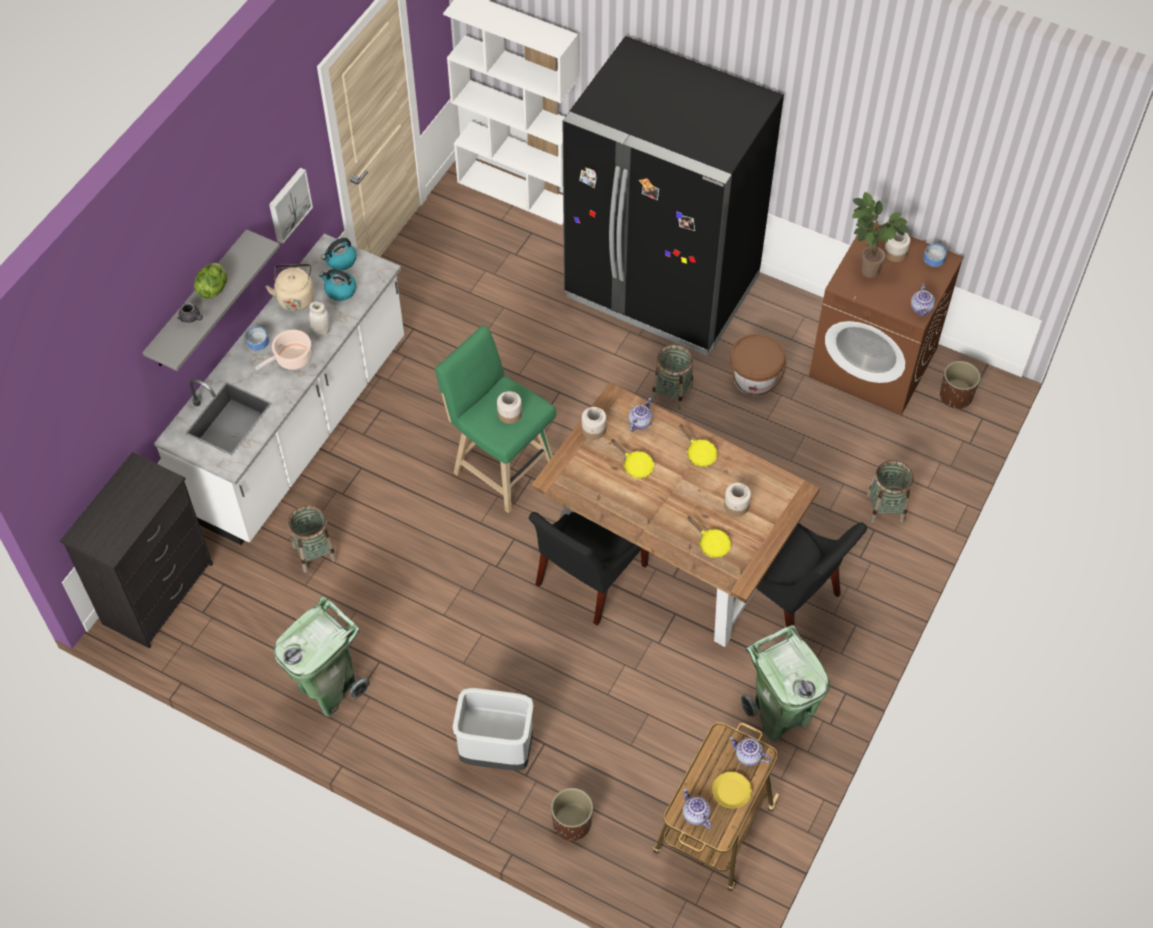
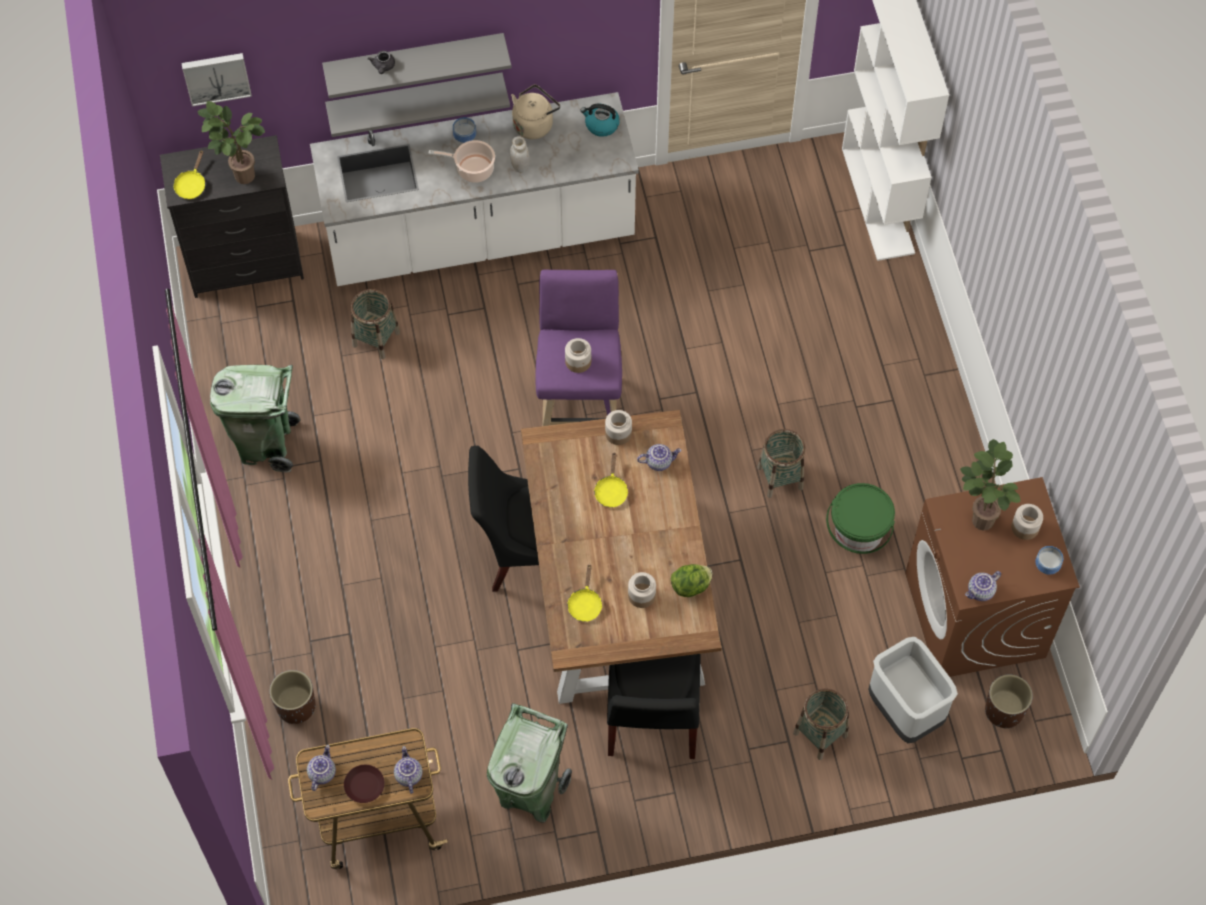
camera: 50 degrees right, 5 degrees up
(143, 500) = (241, 177): none -> potted plant
(207, 341) = (415, 99): none -> grey shelf
(213, 289) = (424, 58): lettuce -> lettuce (691, 586)
(288, 204) = (574, 41): picture -> picture (216, 77)
(340, 290) = (571, 148): kettle -> none
(495, 752) = (311, 604): grey trash can -> grey trash can (903, 711)
(500, 466) = (580, 405): green stool -> purple stool
(662, 288) = (886, 388): black fridge -> none
(699, 453) = (669, 529): yellow frying pan -> yellow frying pan (191, 185)
(731, 792) = (364, 785): yellow plate -> brown plate
(754, 379) = (858, 532): brown bucket -> green bucket

